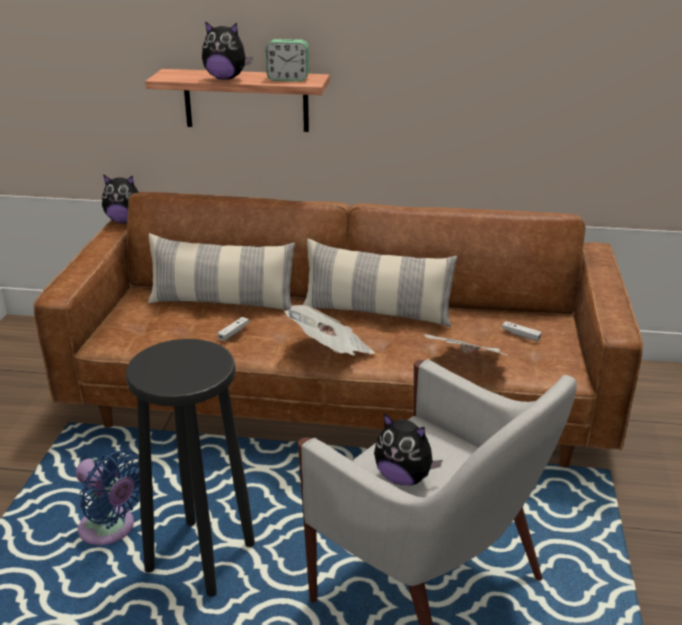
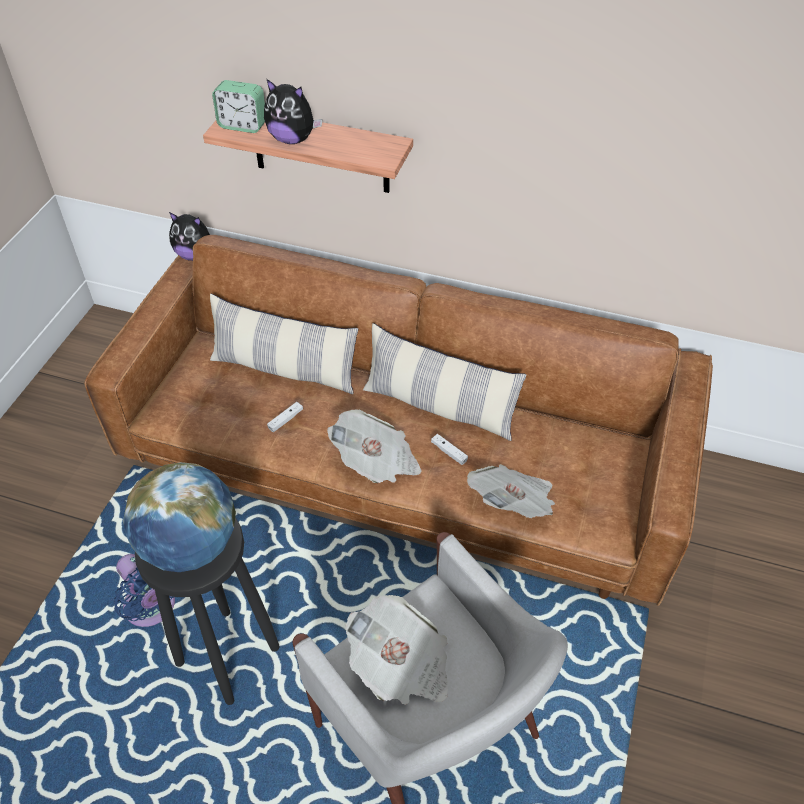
camera: 10 degrees right, 20 degrees up
(183, 366) = (190, 546): none -> globe
(288, 79) = (362, 147): alarm clock -> alarm clock (242, 125)
(404, 477) = (401, 665): plush toy -> newspaper
(521, 335) = (582, 463): white game controller -> white game controller (449, 452)

